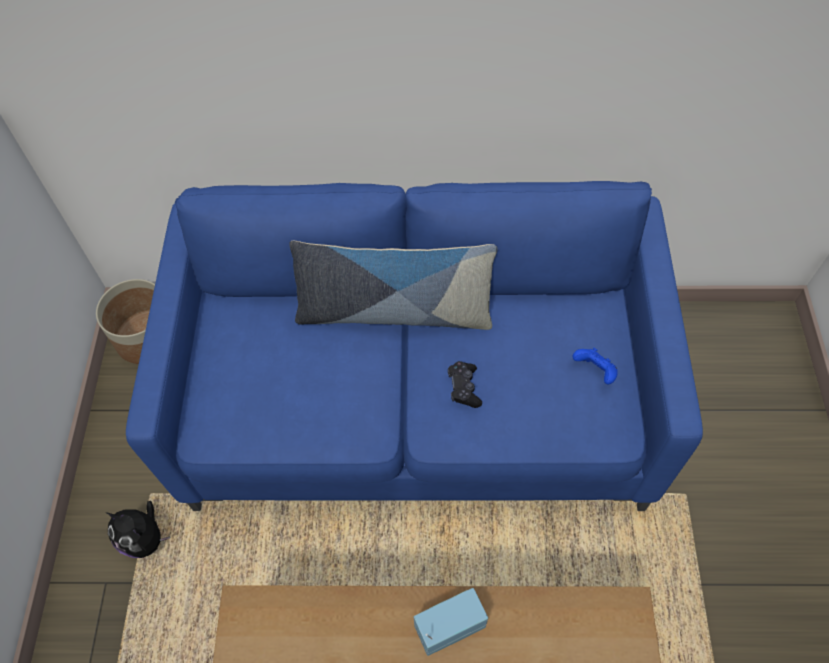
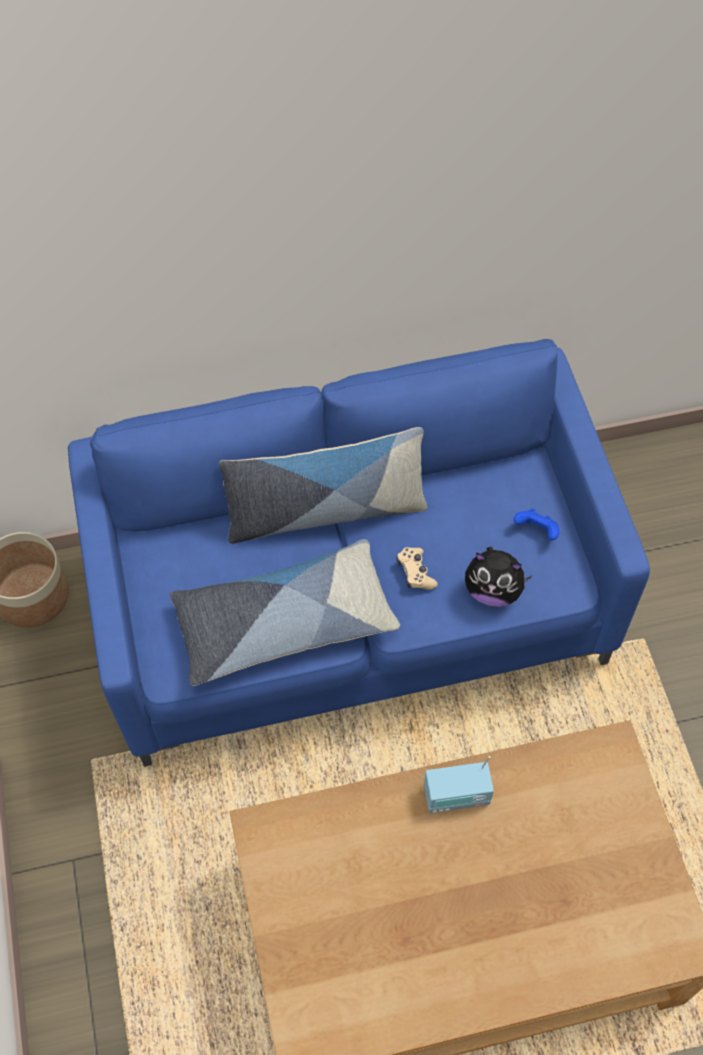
camera: 15 degrees left, 0 degrees up
(145, 538) = (100, 806): plush toy -> plush toy (493, 591)
(324, 408) = (283, 621): none -> pillow
(449, 626) = (456, 796): radio -> radio turned 150 degrees counterclockwise
(464, 388) = (415, 572): black game controller -> beige game controller

